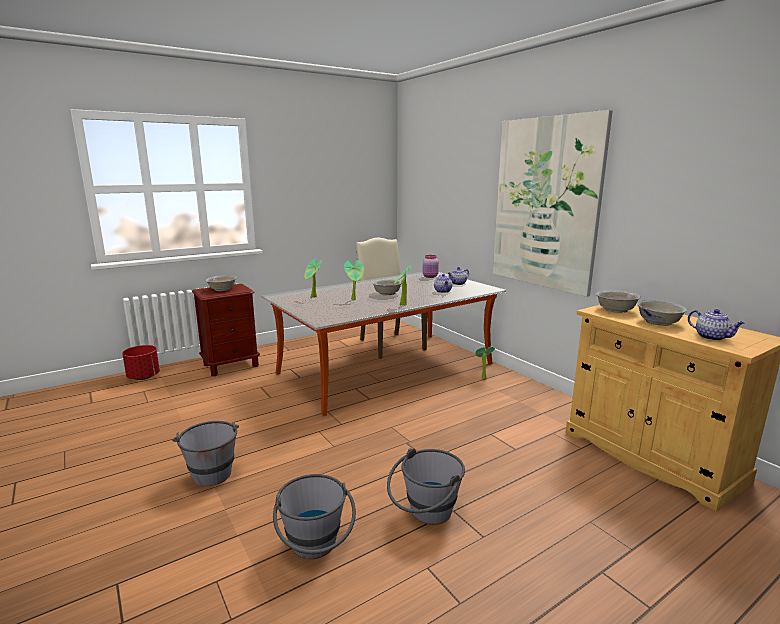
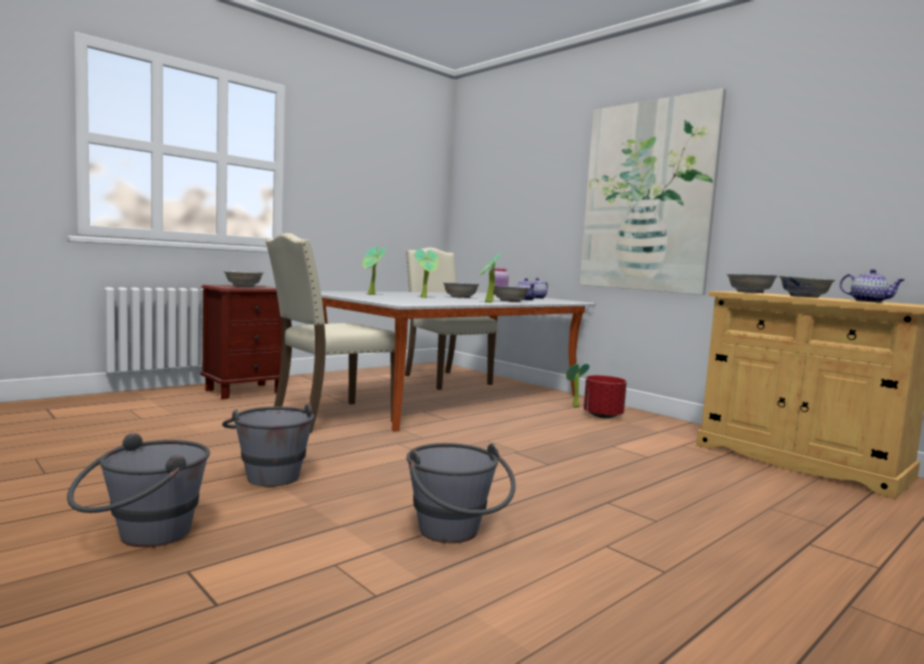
camera: 10 degrees left, 10 degrees down
(144, 377) = (122, 398): red planter -> red planter (602, 416)
(281, 399) = (330, 418): none -> beige chair
(424, 299) = (510, 301): none -> white bowl
(425, 515) = (576, 506): grey bucket -> grey bucket (141, 537)

